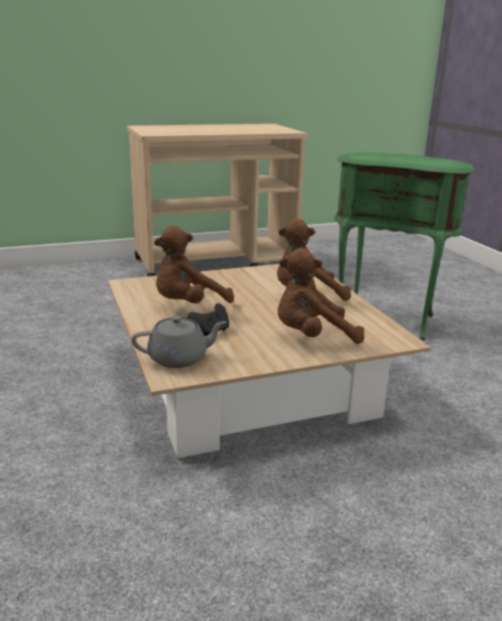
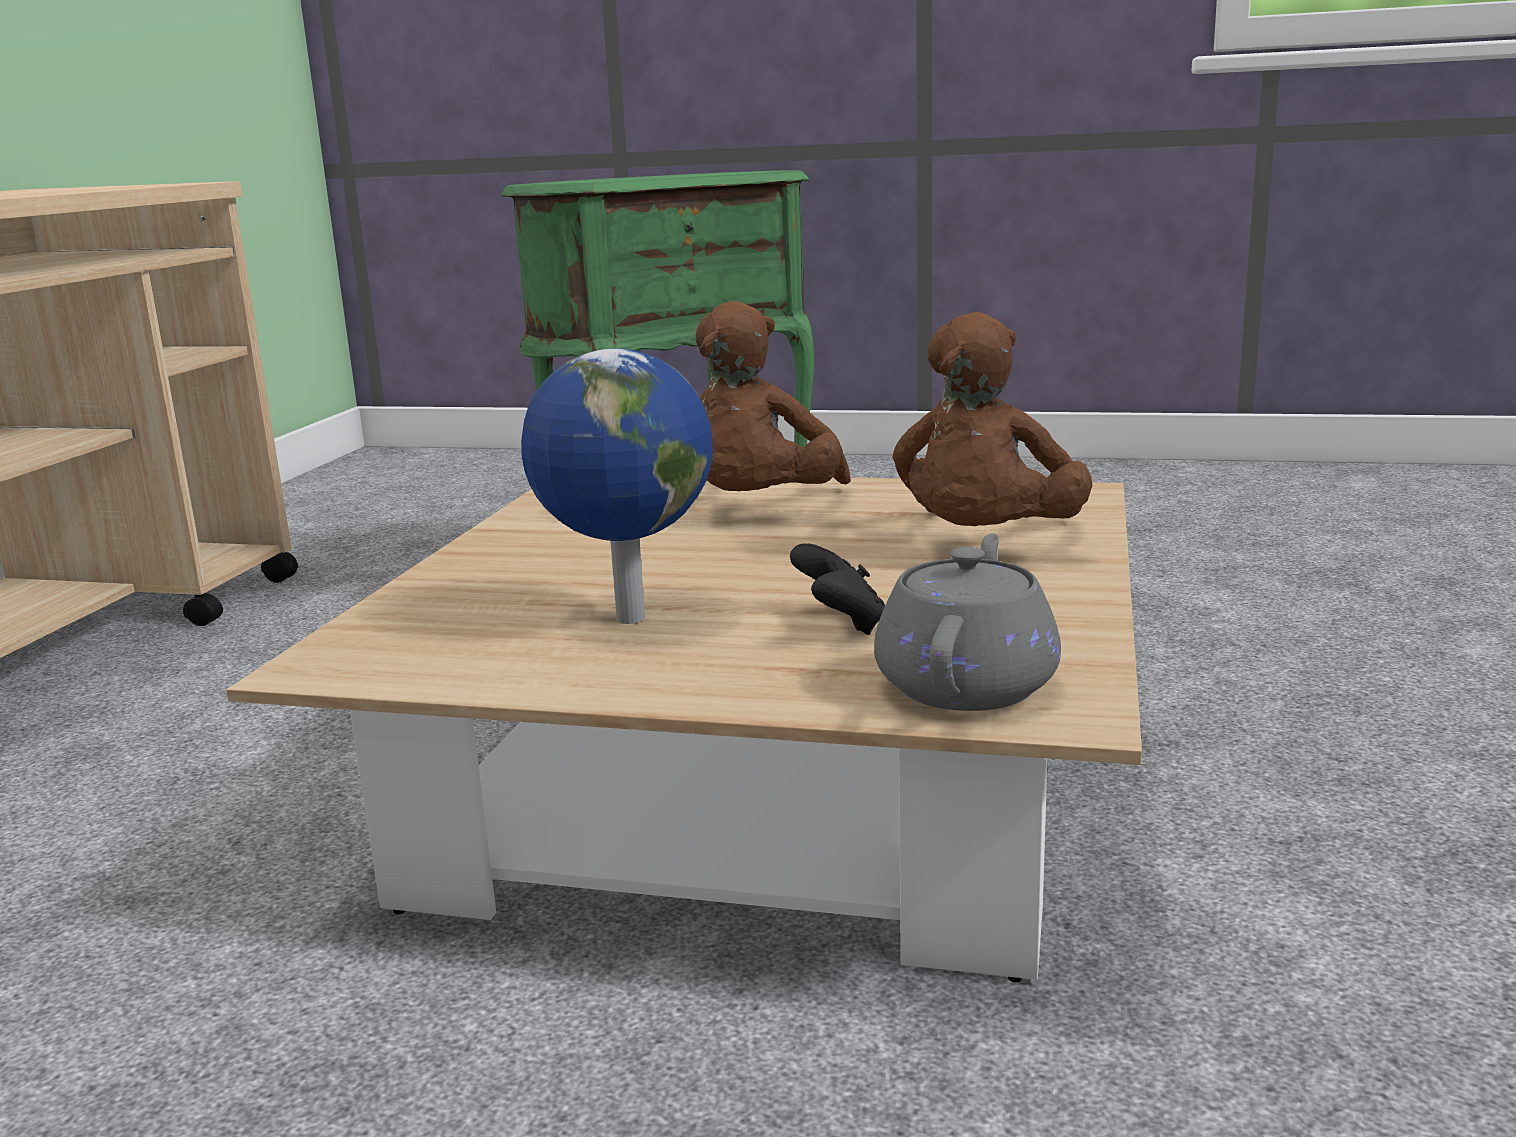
camera: 55 degrees left, 5 degrees down
(188, 305) = (626, 619): brown plush toy -> globe

